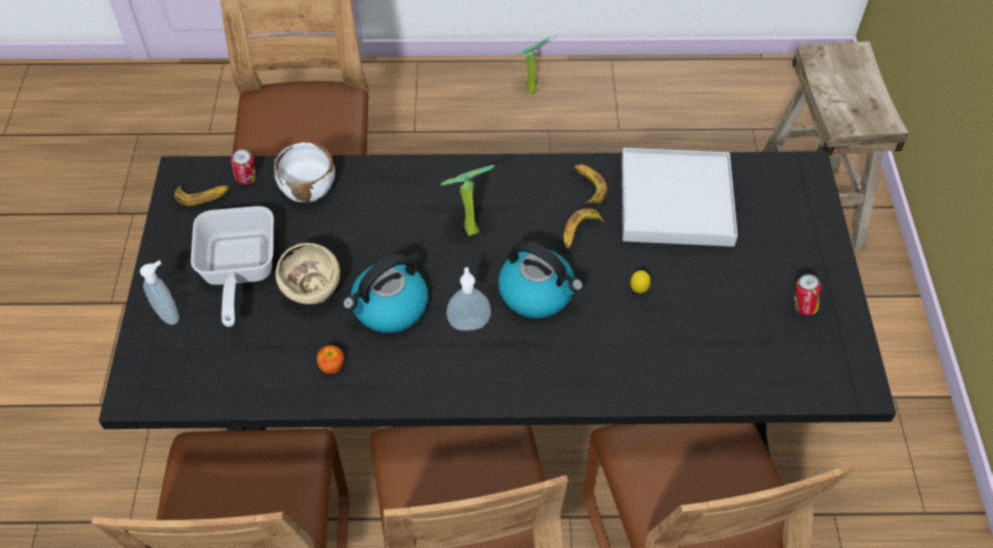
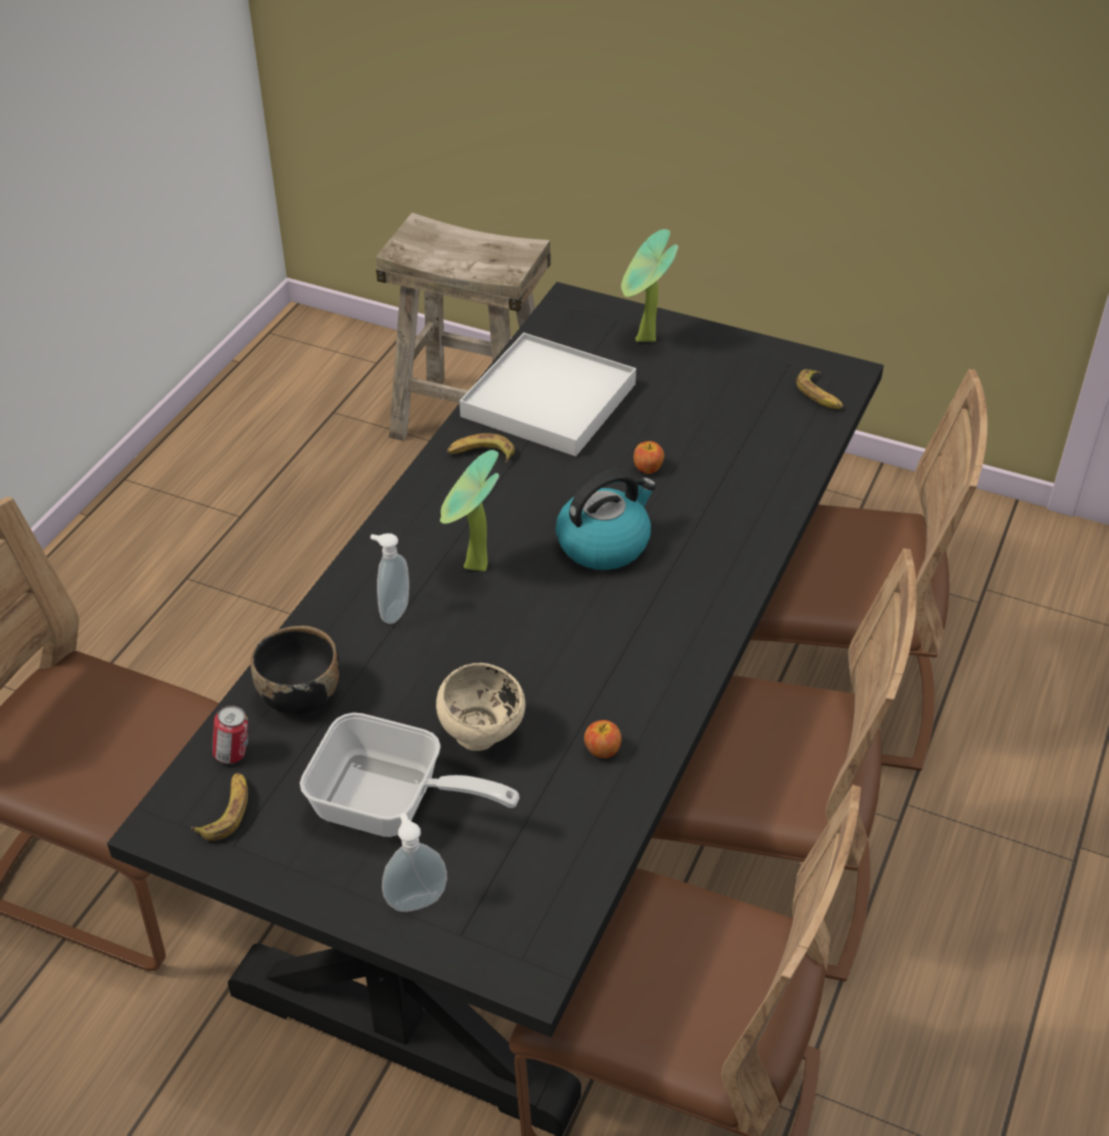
camera: 65 degrees left, 10 degrees down
(309, 189) = (300, 695): white bowl -> black bowl
(389, 308) = (547, 673): kettle -> none
(469, 323) = (611, 611): soap dispenser -> soap dispenser (393, 611)
(528, 90) = (102, 571): potted plant -> potted plant (644, 342)
(579, 232) = (541, 483): banana -> banana (820, 395)
(638, 290) = (648, 468): lemon -> apple
(802, 307) = (737, 370): can -> none

